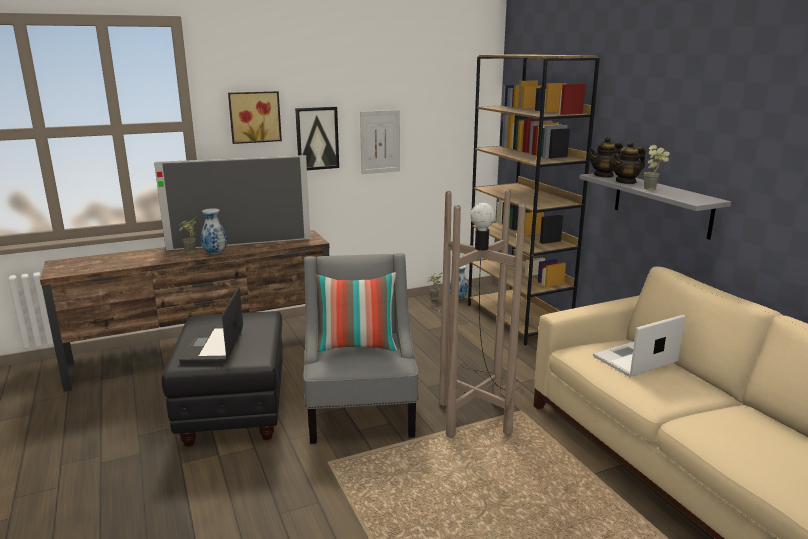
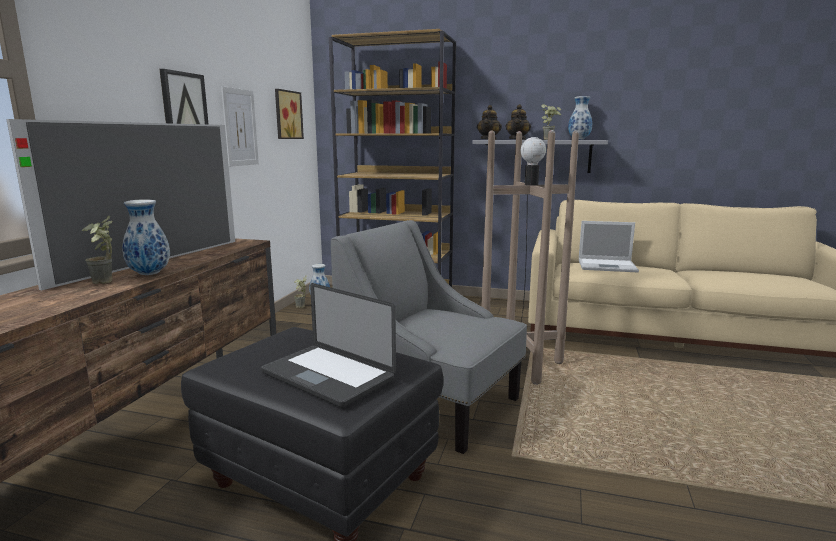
camera: 50 degrees left, 5 degrees down
(254, 117) = (113, 72): picture -> picture (286, 115)
(357, 346) = (445, 322): pillow -> none
(634, 360) = (608, 266): laptop -> laptop turned 90 degrees counterclockwise
(692, 195) = (579, 139): none -> vase

